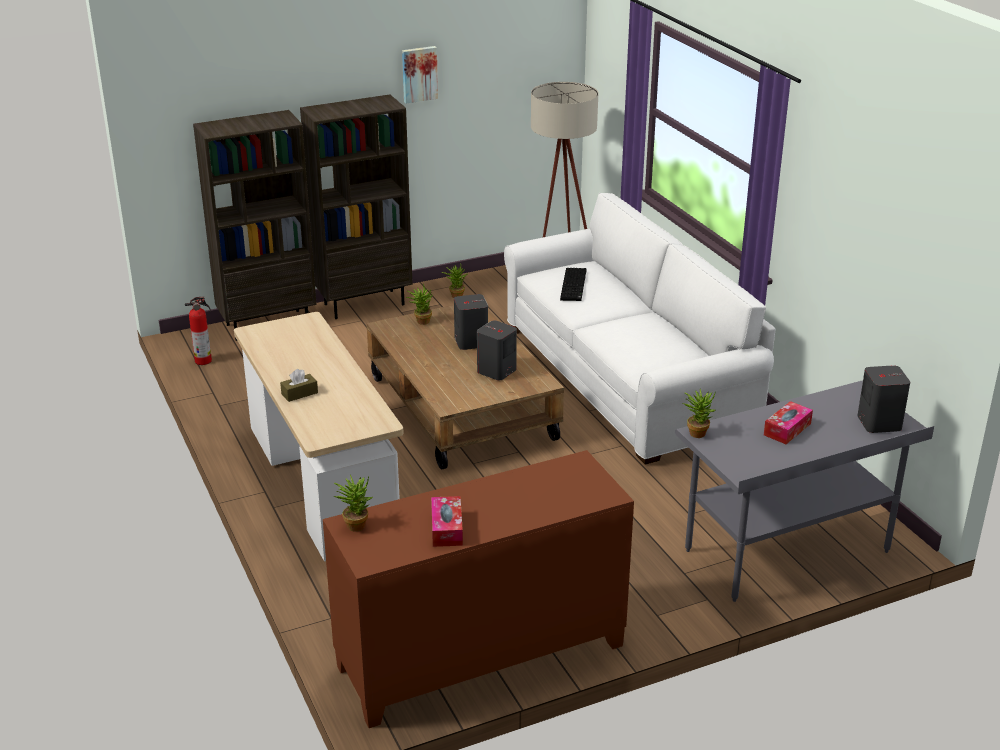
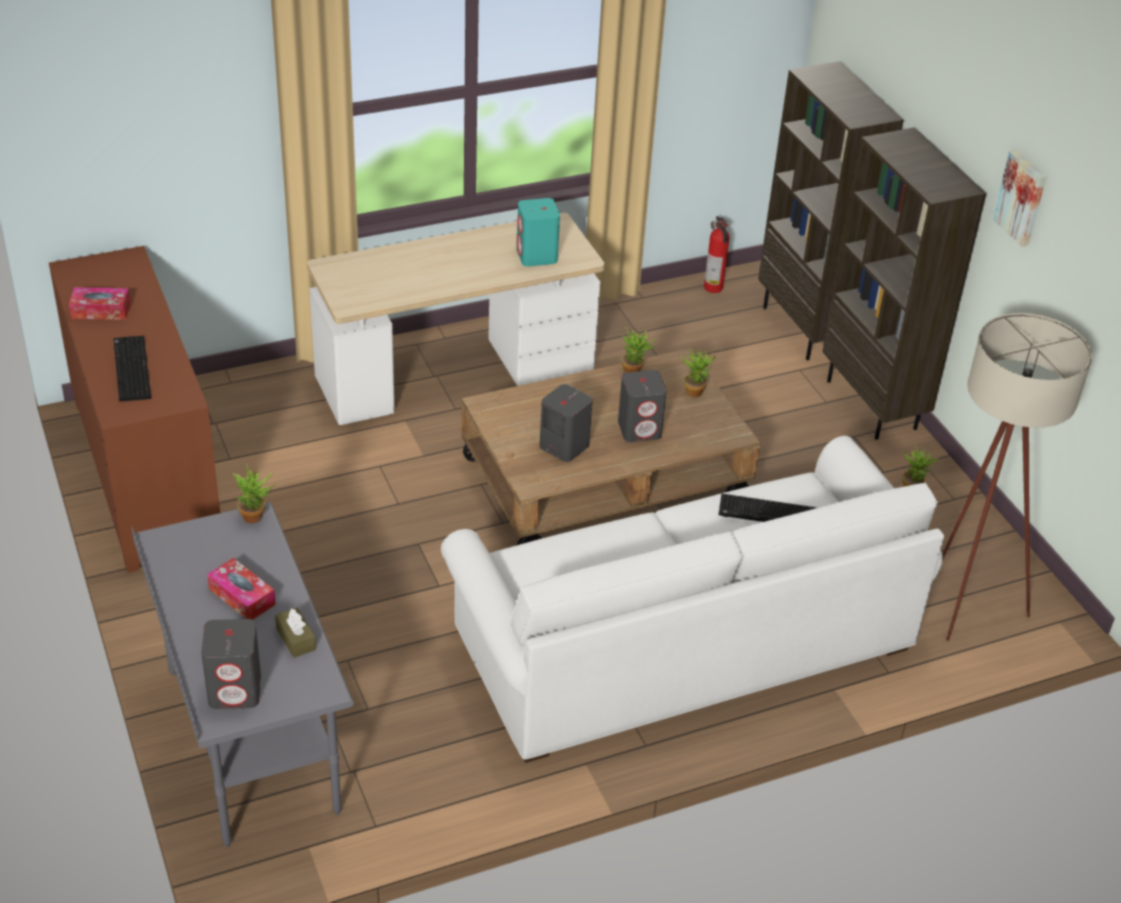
camera: 90 degrees right, 10 degrees up
(299, 393) = (418, 254): brown tissue box -> brown tissue box (296, 639)
(305, 339) = (537, 256): none -> turquoise speaker
(355, 523) = (129, 262): potted plant -> potted plant (635, 371)
(541, 497) = (130, 369): none -> keyboard

